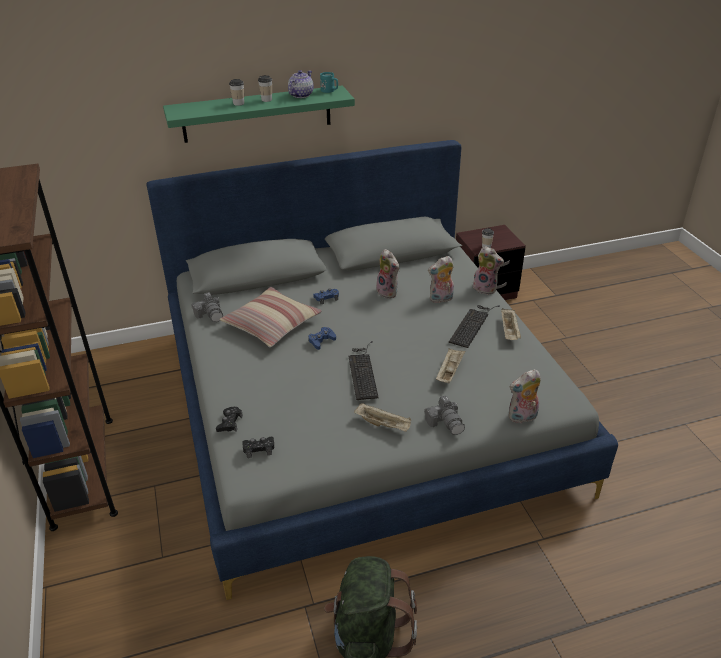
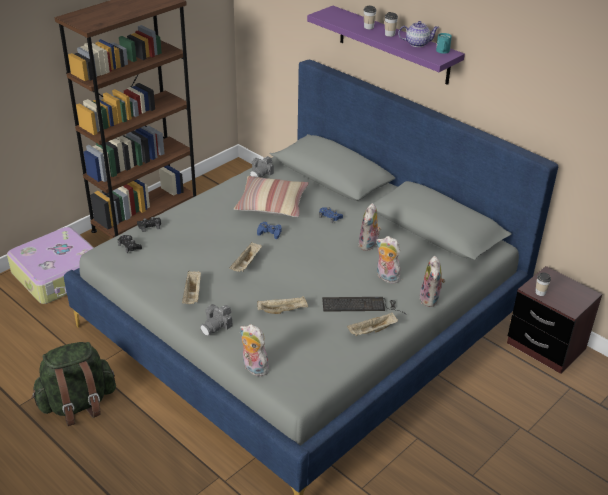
camera: 60 degrees right, 0 degrees up
(110, 590) = (59, 275): none -> suitcase
(257, 114) = (393, 45): green shelf -> purple shelf
(363, 371) = (246, 264): keyboard -> beige tray

